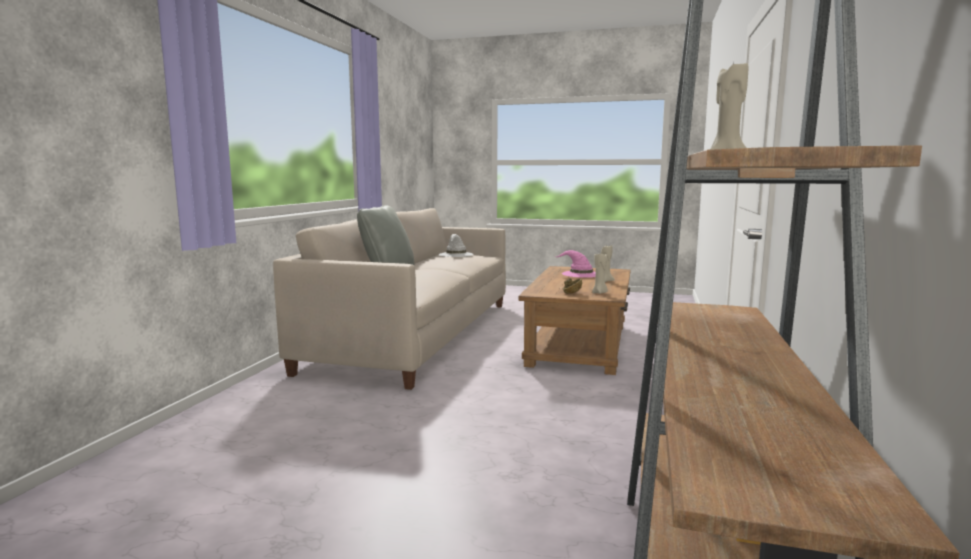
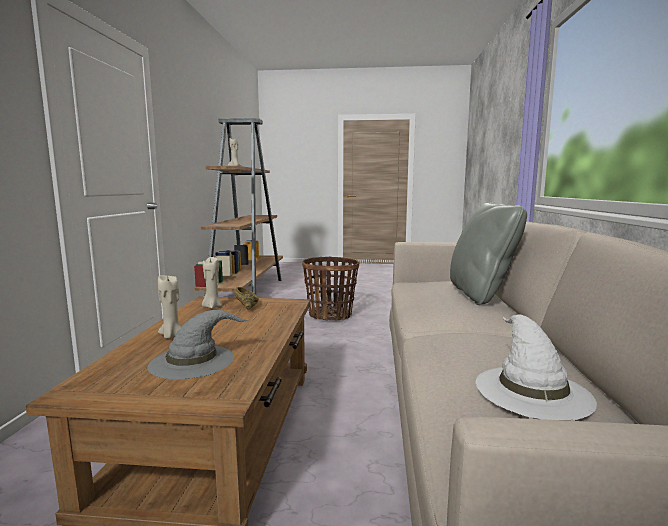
camera: 170 degrees right, 0 degrees up
(462, 454) = (330, 315): none -> basket
(580, 274) = (193, 360): pink hat -> grey hat

